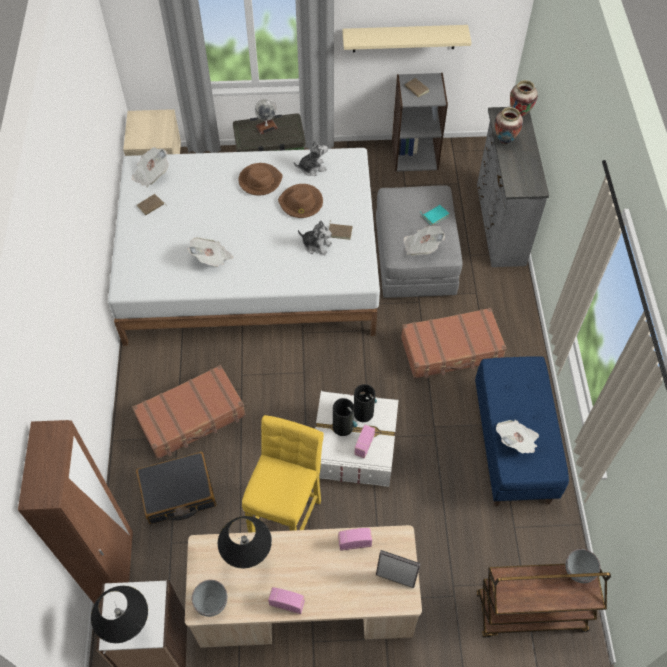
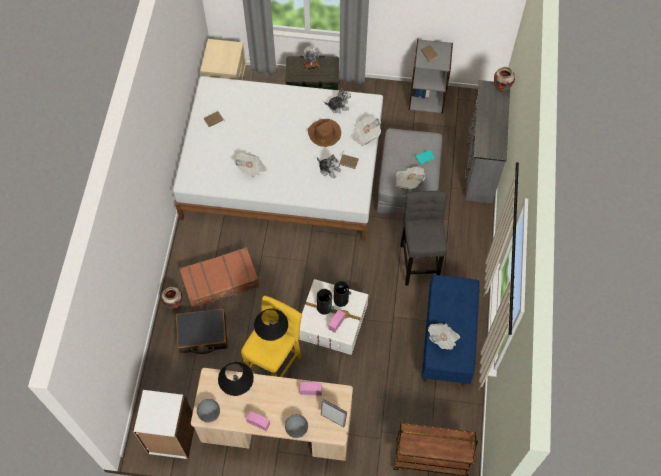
camera: 10 degrees right, 5 degrees up
(116, 570) = (152, 381): brown wardrobe -> none
(131, 628) = (155, 421): black table lamp -> black table lamp (273, 337)
(151, 174) = (218, 94): newspaper -> newspaper (365, 135)
(260, 181) = (297, 111): brown hat -> none
(404, 38) = (423, 16): beige shelf -> none
(451, 350) = (419, 261): brown suitcase -> grey stool
(504, 141) = (484, 110): vase -> vase (174, 305)
(578, 572) = (461, 436): grey bowl -> grey bowl (297, 430)

